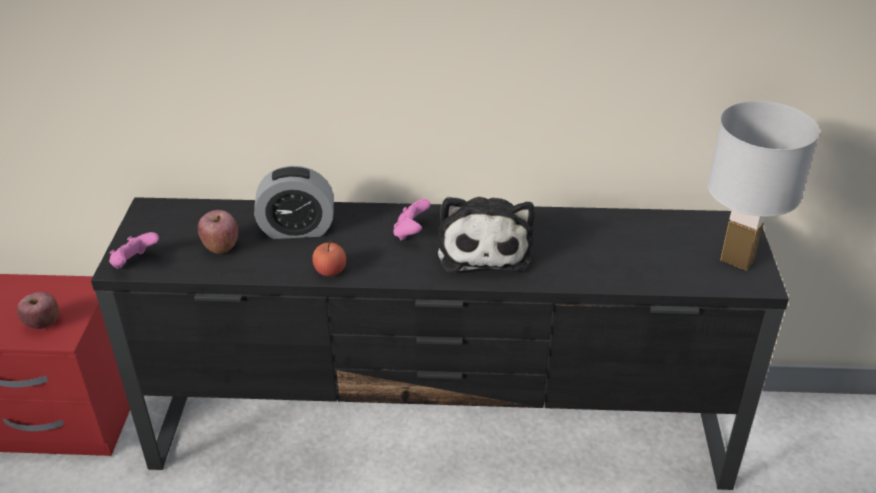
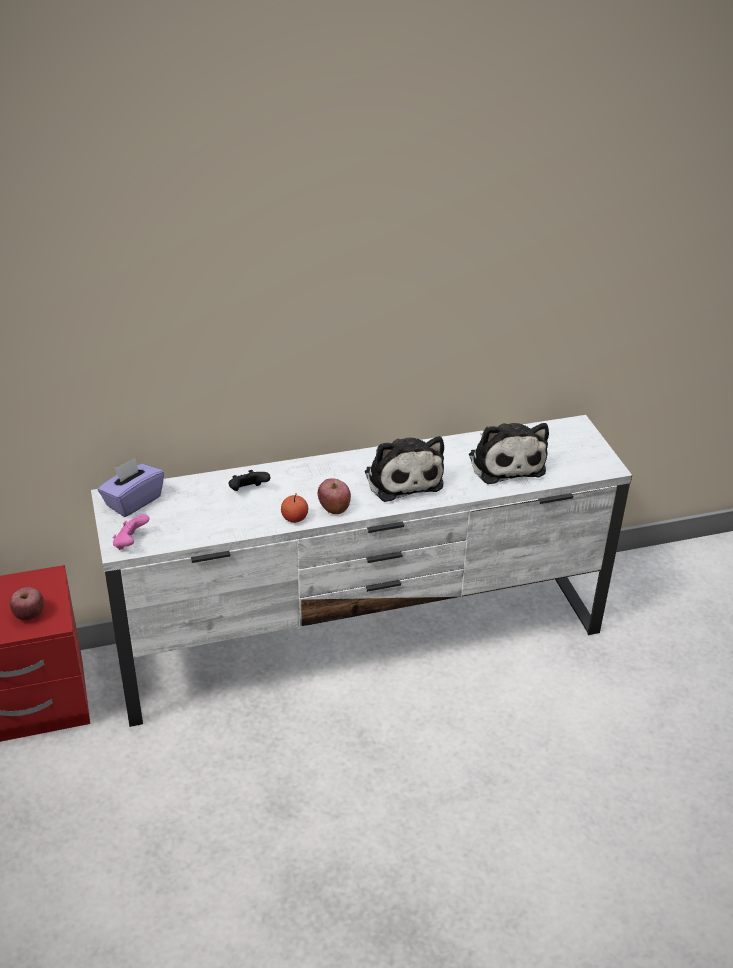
camera: 20 degrees left, 0 degrees up
(168, 217) = (133, 501): none -> purple tissue box
(221, 246) = (194, 516): apple -> apple (334, 508)
(297, 229) = (248, 491): alarm clock -> black game controller
(411, 232) = (340, 477): pink game controller -> none
(442, 433) = (364, 641): black tv stand -> white tv stand
(623, 251) = (505, 462): none -> plush toy
(736, 260) = (586, 454): white table lamp -> none

